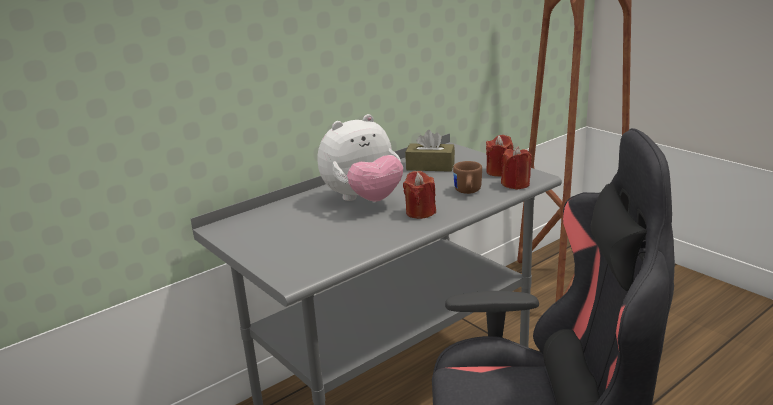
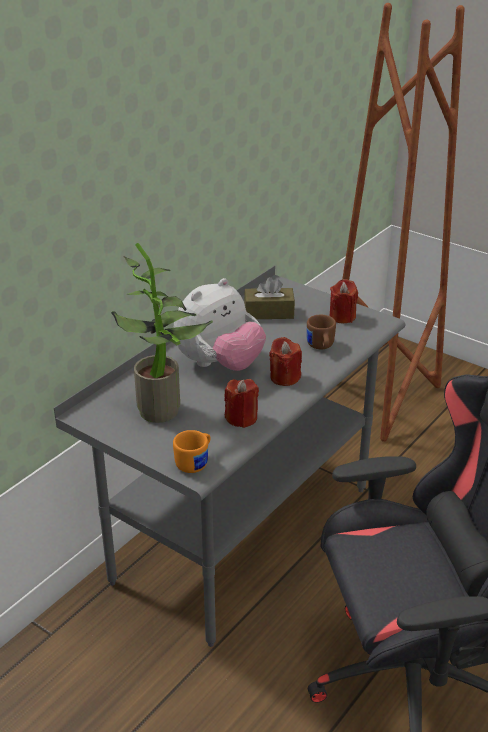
camera: 15 degrees left, 10 degrees up
(293, 228) = (165, 408): none -> potted plant
(296, 271) = (195, 462): none -> orange mug
(515, 184) = (364, 333): red candle -> red candle (241, 418)

